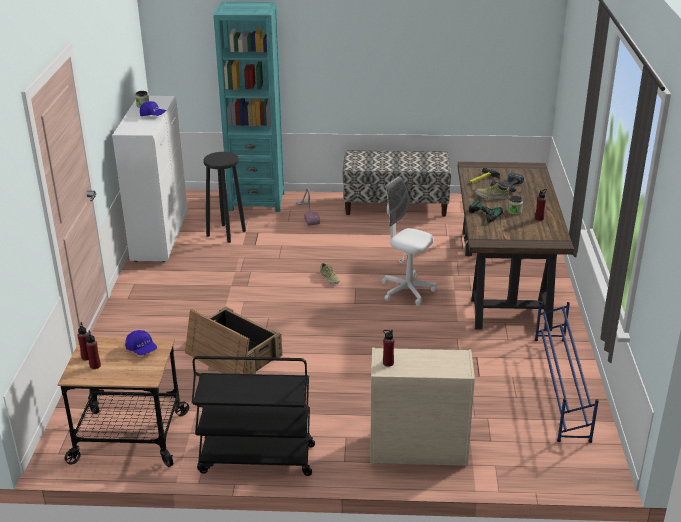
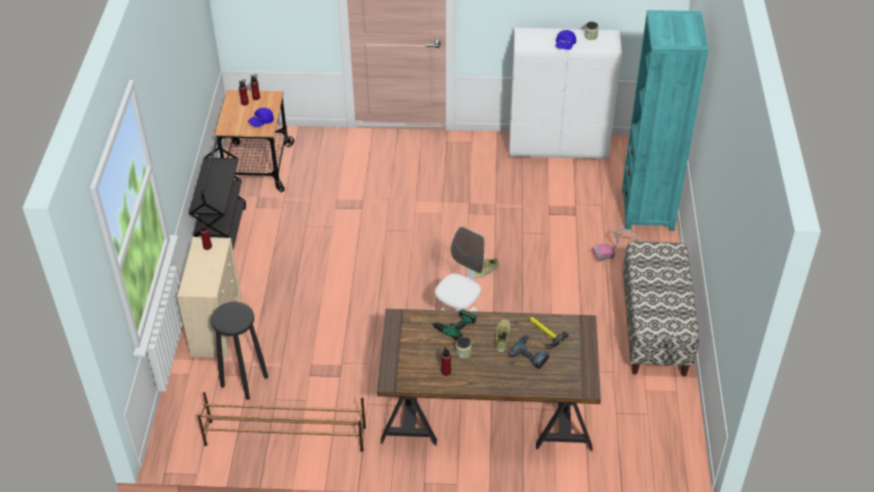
camera: 90 degrees right, 15 degrees up
(226, 233) = (572, 192): black stool -> black stool (244, 381)
(232, 355) = (356, 212): crate -> none
(560, 387) = (284, 435): blue shoe rack -> brown shoe rack

